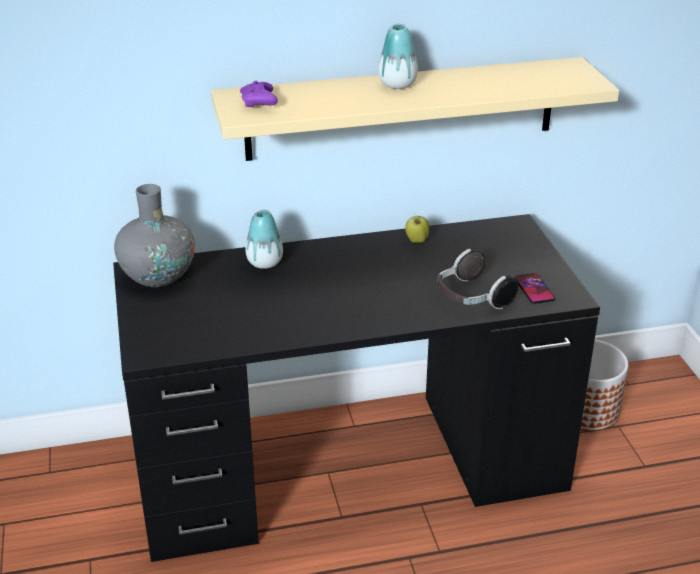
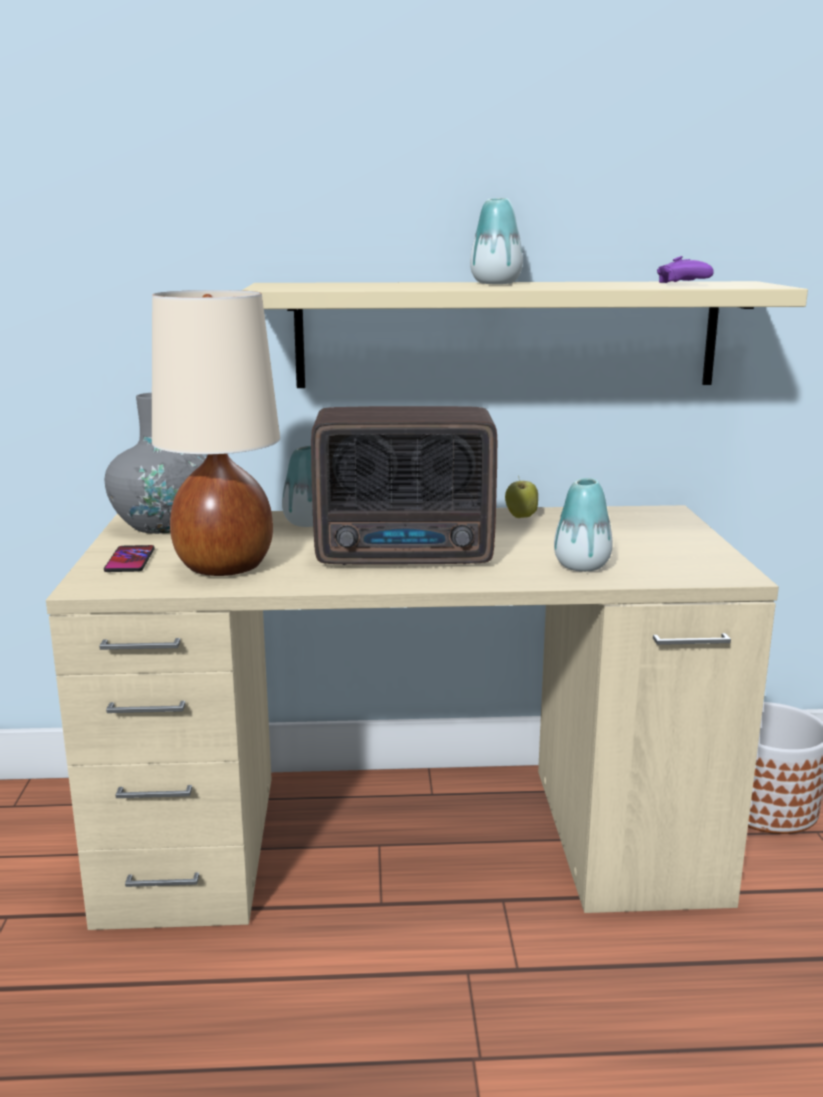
camera: 10 degrees right, 15 degrees down
(227, 323) = (223, 567): none -> beige table lamp
(259, 103) = (304, 285): purple game controller -> purple game controller (683, 284)
(350, 466) = (413, 840): black desk -> beige desk
(351, 298) = (408, 556): none -> radio
(471, 298) = (581, 566): headphones -> vase
(534, 289) = (677, 564): phone -> phone (130, 560)

